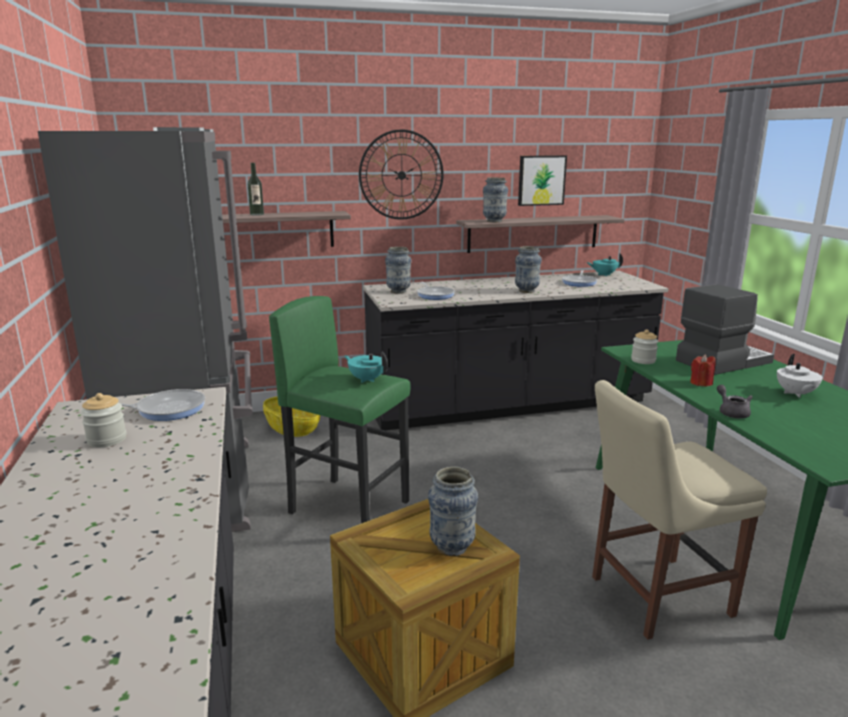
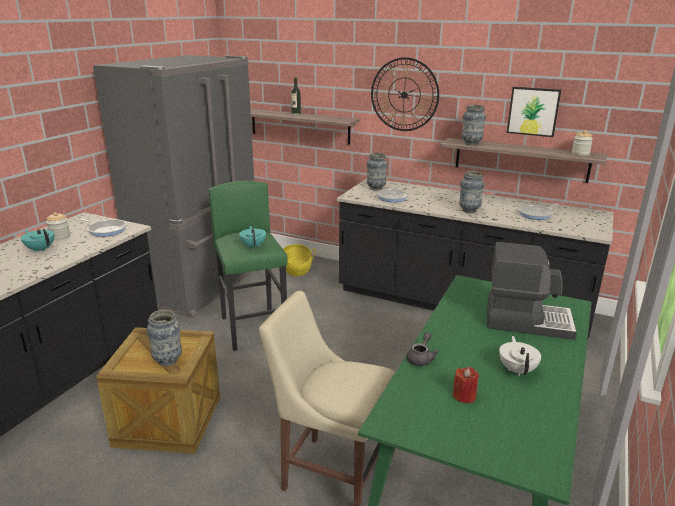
camera: 40 degrees right, 5 degrees up
(603, 275) = (582, 212): turquoise teapot -> turquoise teapot (40, 249)
(643, 360) = (460, 296): jar -> jar (580, 153)
(701, 383) = (458, 329): red candle -> red candle (464, 396)
(795, 394) = (517, 370): white teapot -> white teapot turned 135 degrees clockwise

